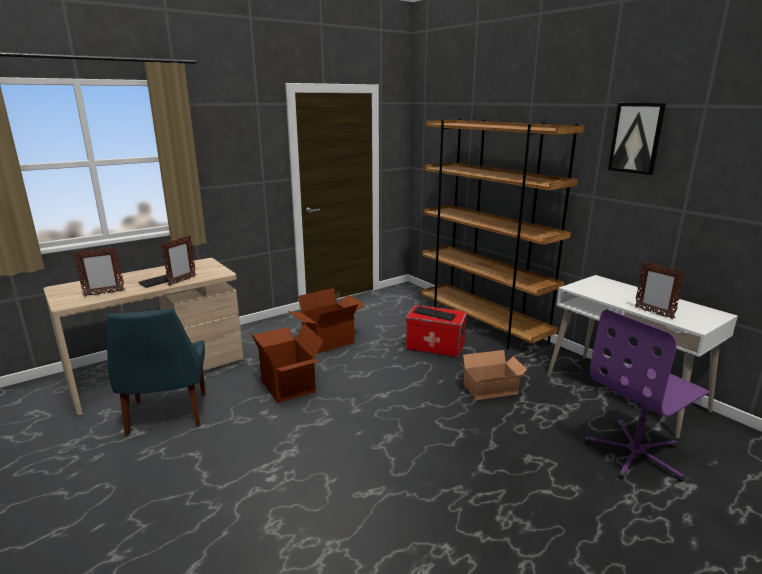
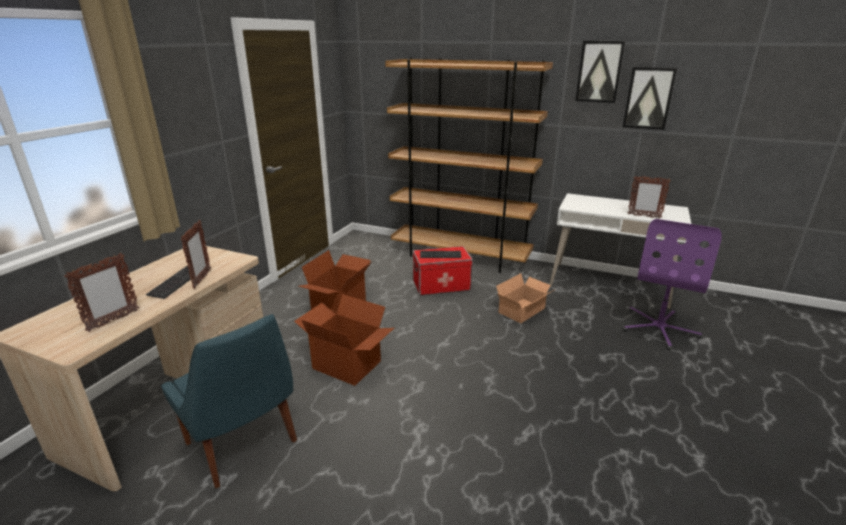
camera: 30 degrees left, 5 degrees up
(692, 172) = (648, 98): none -> picture

